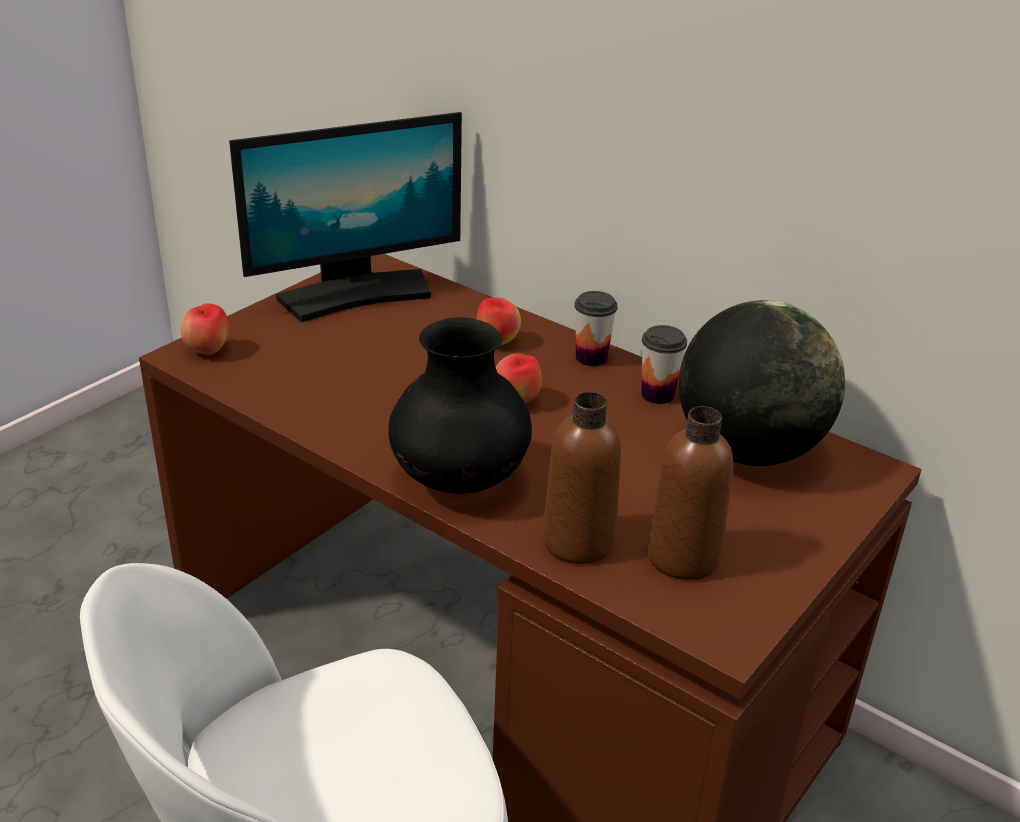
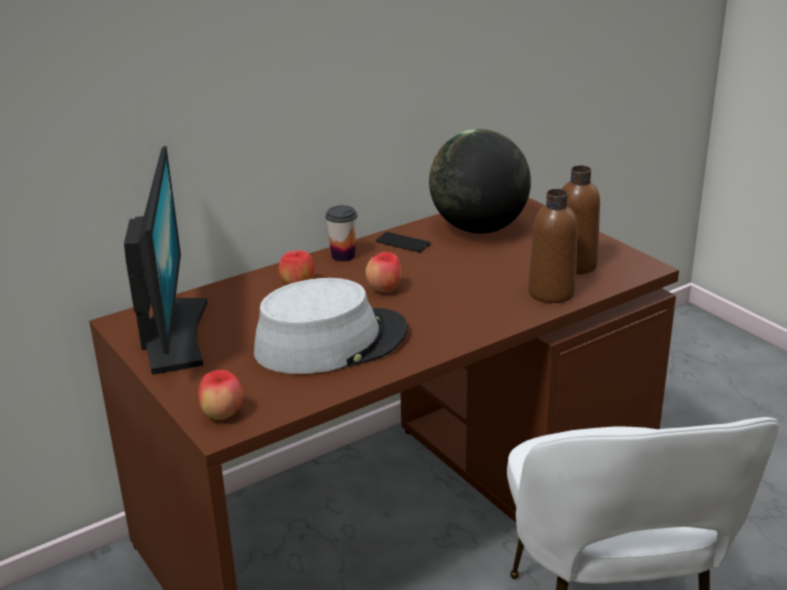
camera: 70 degrees left, 5 degrees down
(372, 386) = (331, 342): none -> grey hat
(460, 481) = (473, 322): black vase -> none
(657, 395) = (403, 243): cup -> phone

